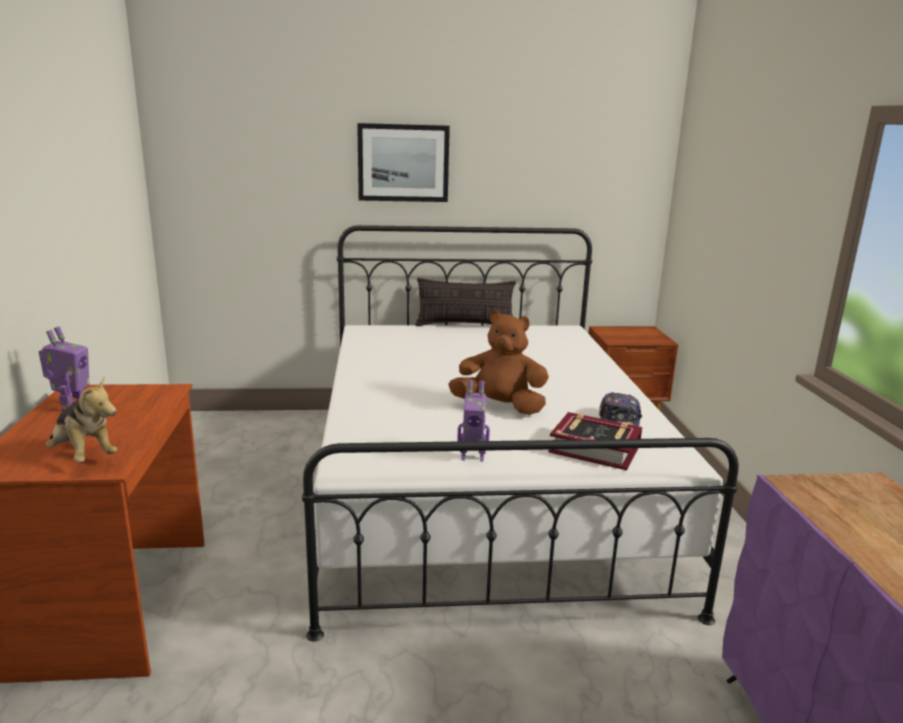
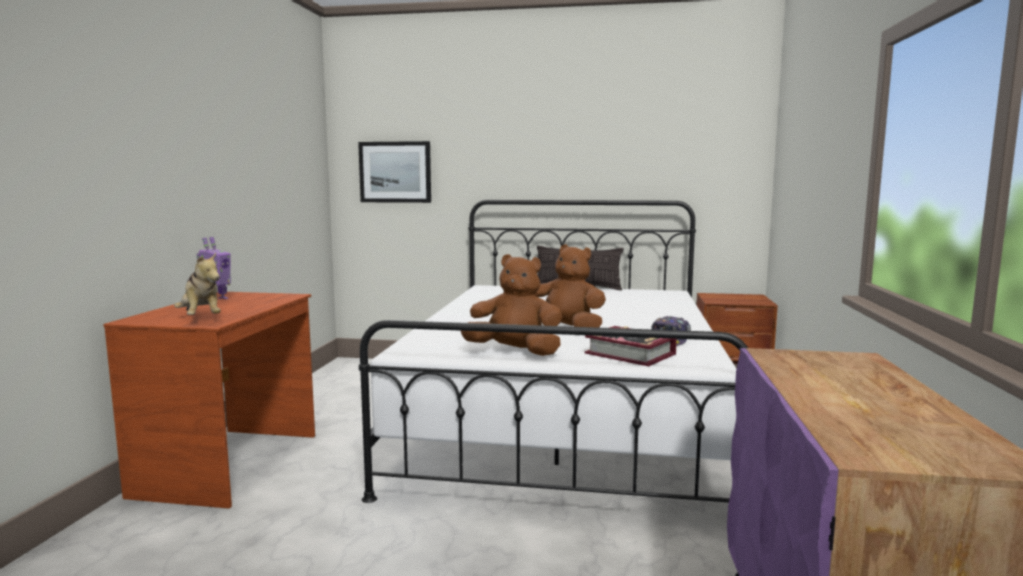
camera: 15 degrees right, 10 degrees down
(403, 163) = (526, 148): picture -> picture (395, 172)
(472, 456) = (514, 352): toy robot -> brown plush toy

